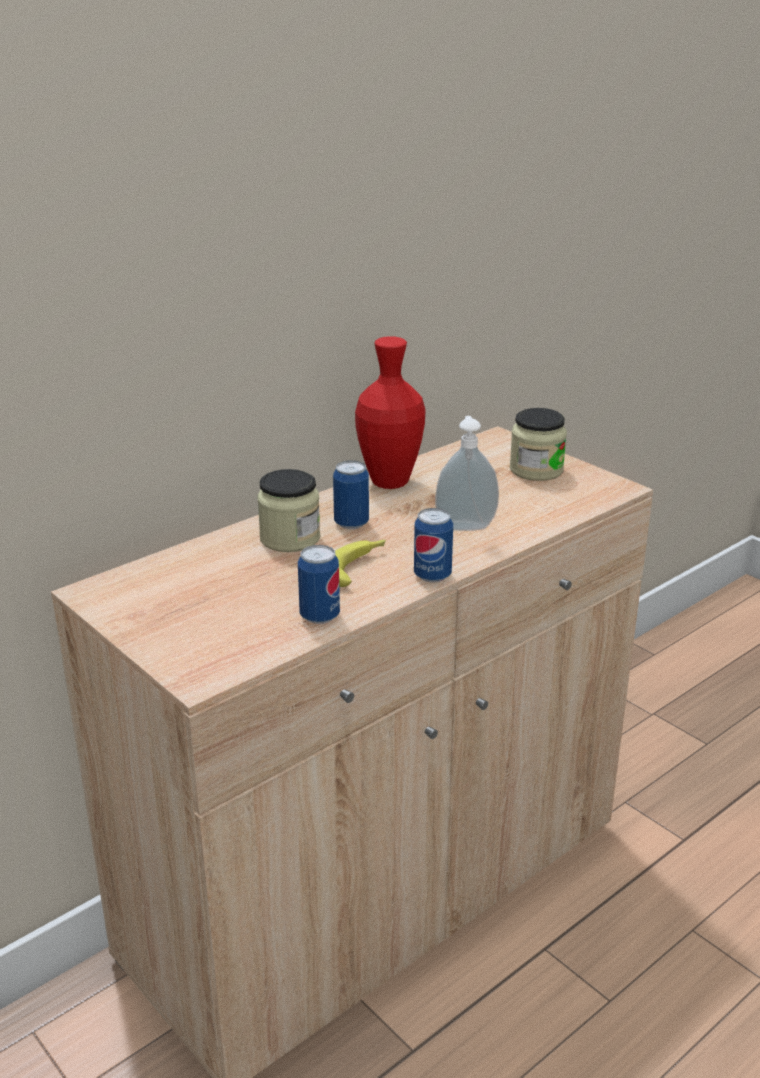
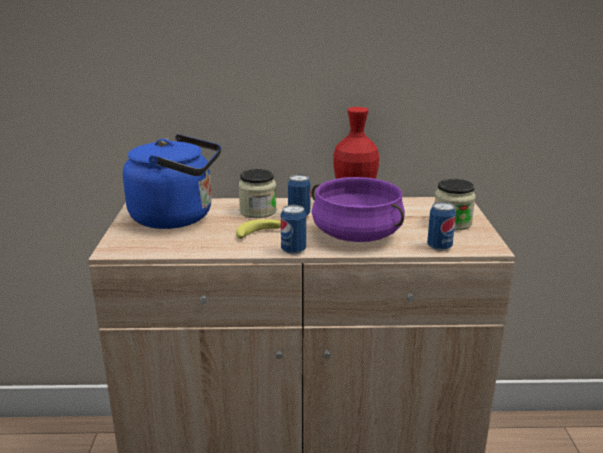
camera: 40 degrees right, 5 degrees down
(195, 591) = (177, 217): none -> blue kettle
(319, 616) = (207, 247): can -> can (439, 247)
(465, 526) = (356, 235): soap dispenser -> purple cooking pot

